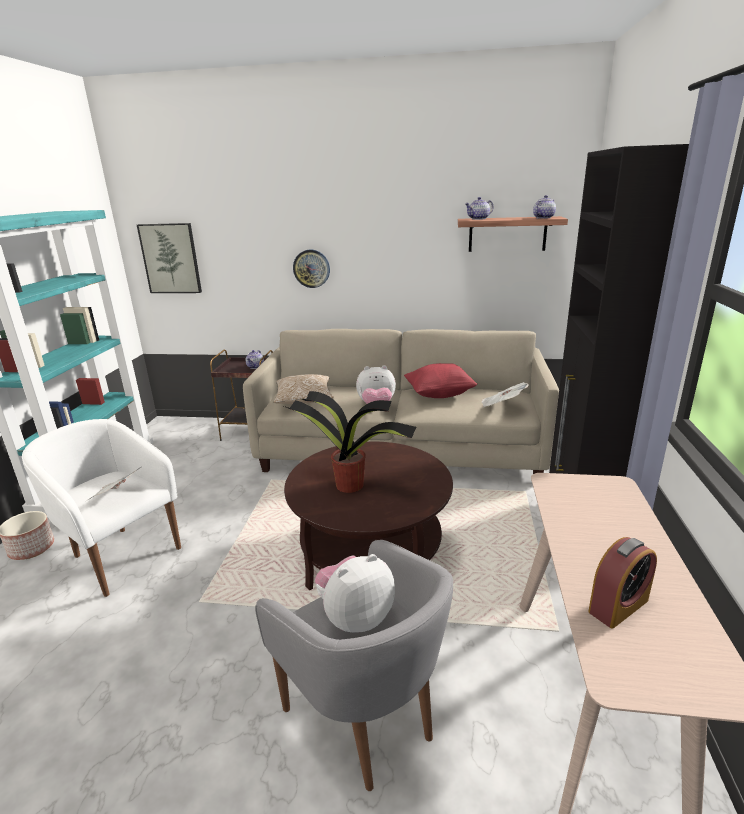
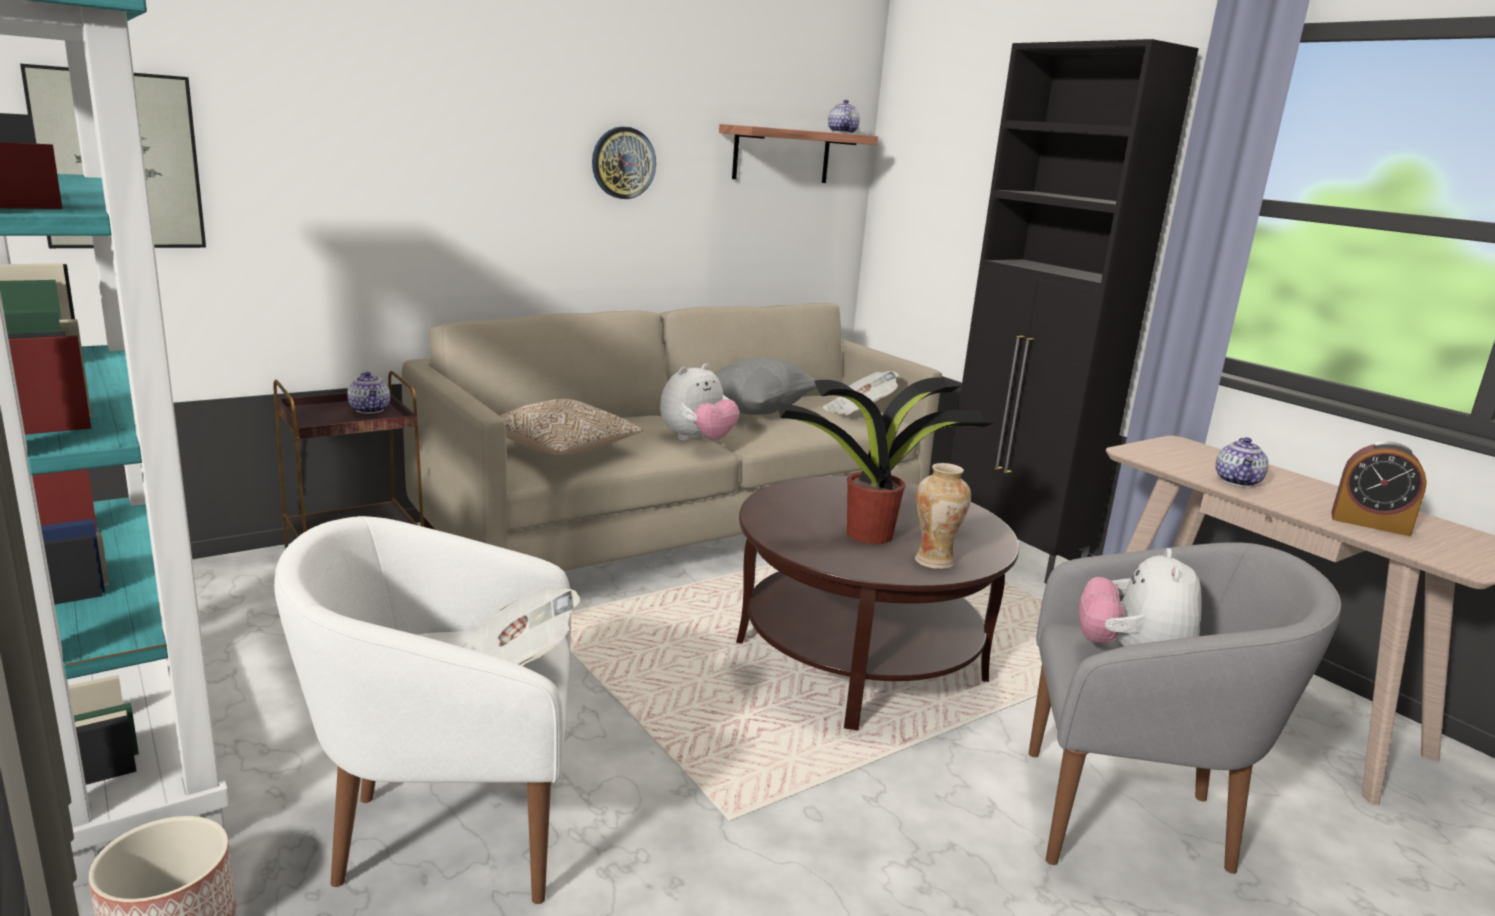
camera: 45 degrees left, 5 degrees down
(311, 268) = (473, 198): wall clock -> wall clock (623, 163)
(350, 512) = (934, 561): none -> vase
(439, 394) = (755, 410): red pillow -> grey pillow
(478, 219) = (761, 126): teapot -> teapot (1238, 482)
(618, 606) = (1370, 523): alarm clock -> alarm clock turned 105 degrees clockwise

